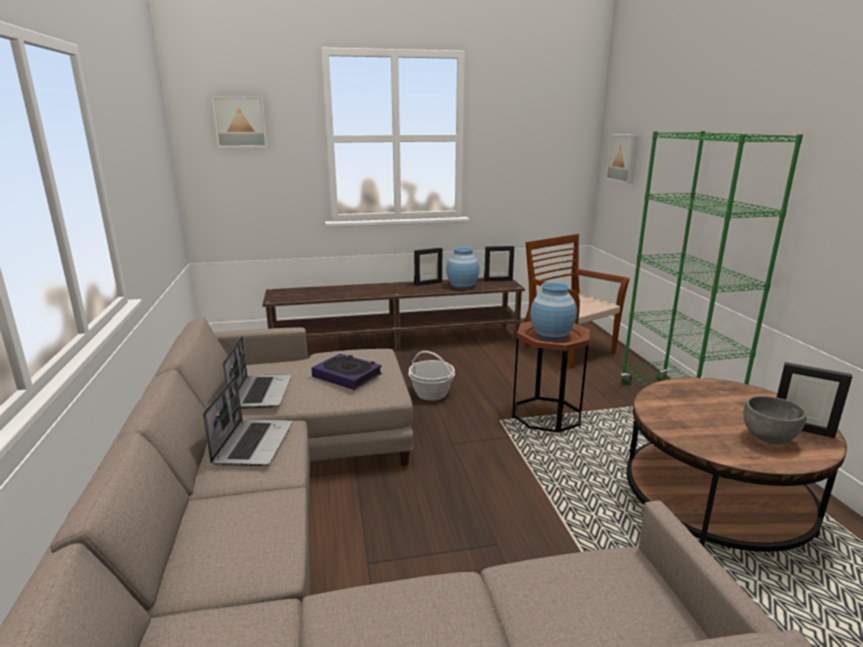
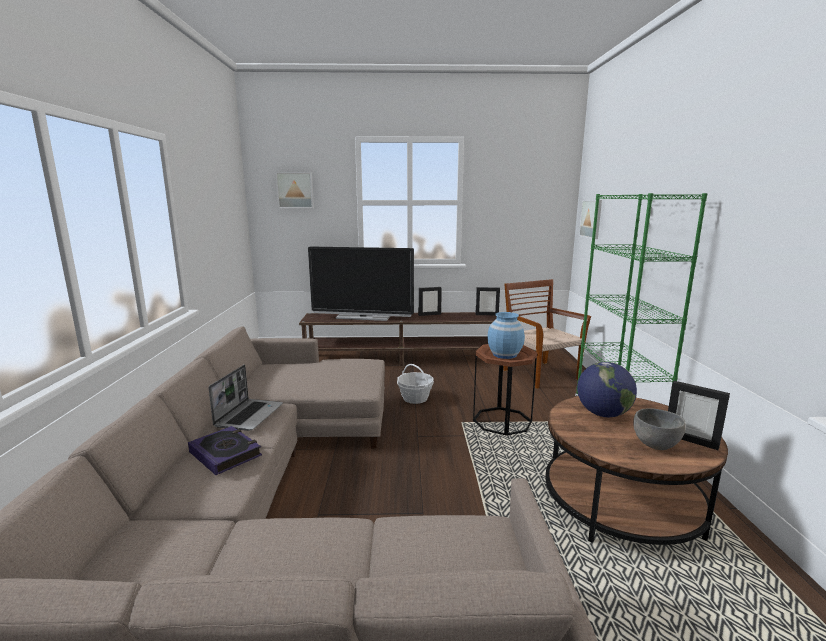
camera: 10 degrees right, 5 degrees down
(261, 392) = (270, 382): laptop -> none
(344, 292) = (363, 317): none -> television
(347, 375) = (338, 375): book -> book (225, 454)
(462, 286) = (455, 317): blue vase -> none
(694, 404) = (603, 414): none -> globe

